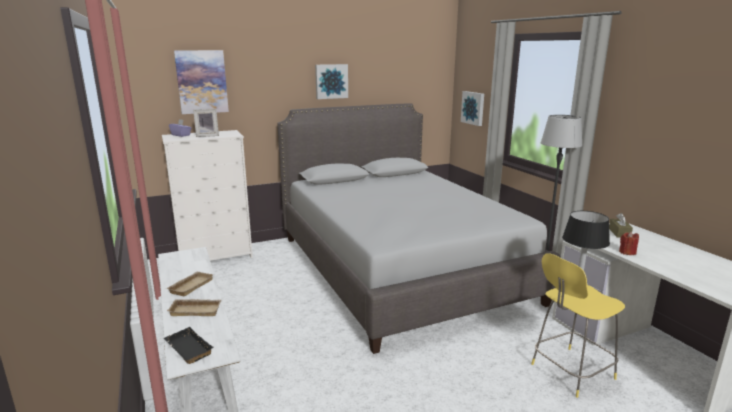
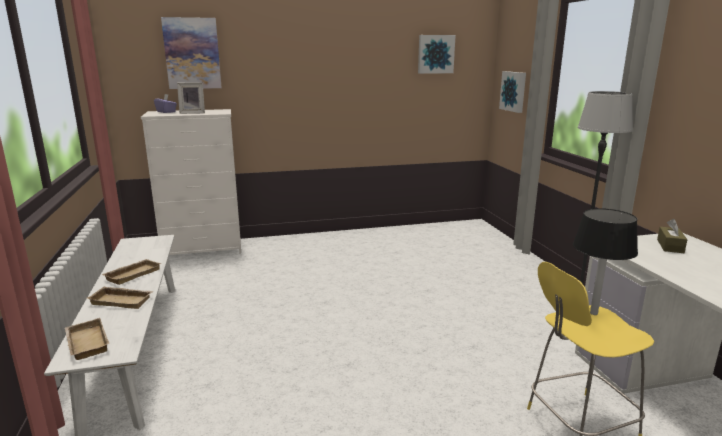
camera: 10 degrees right, 0 degrees up
(187, 349) = (85, 343): black tray -> beige tray
(331, 81) = (341, 56): picture -> picture (435, 54)
(399, 267) = (402, 276): grey bed -> none
(627, 252) = (671, 270): red candle -> none

